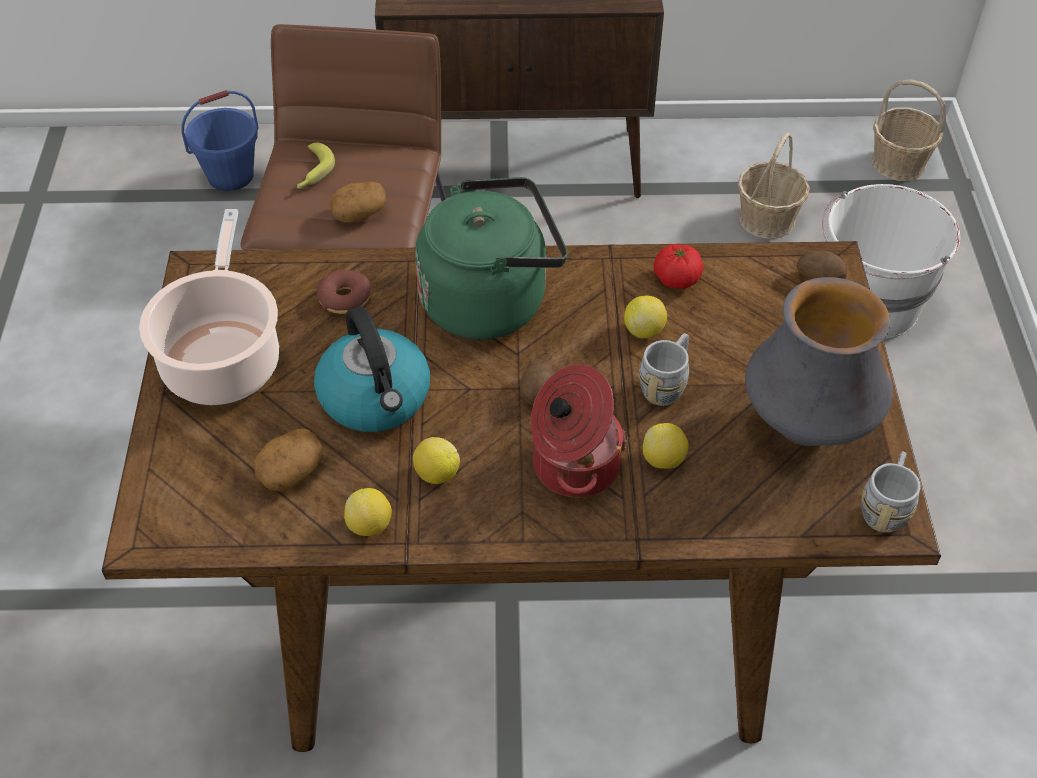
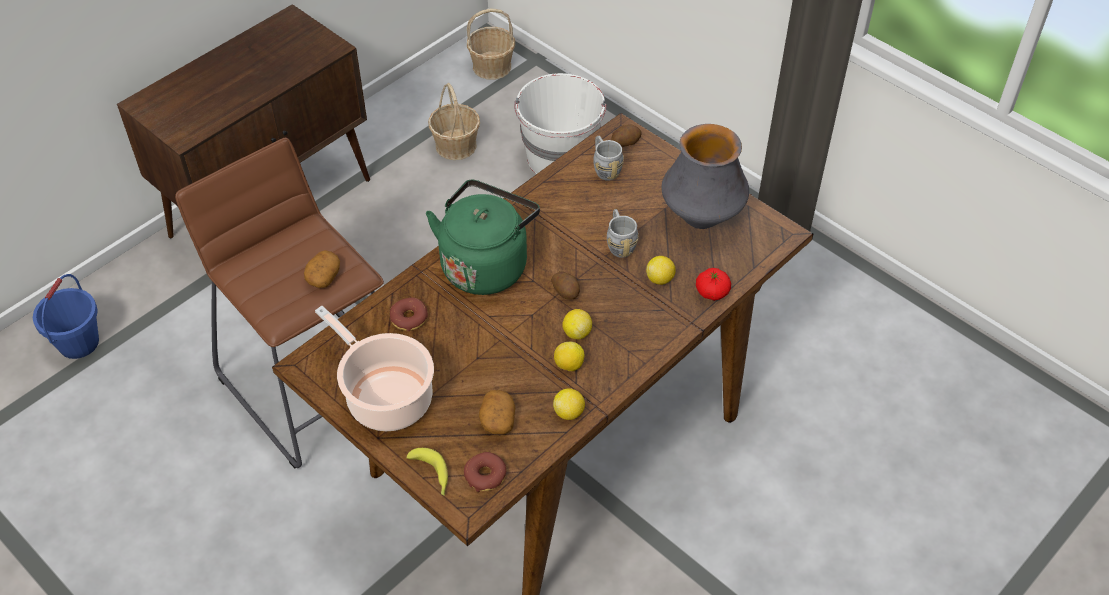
camera: 45 degrees left, 0 degrees up
(204, 519) = (485, 475): none -> donut
(312, 173) = (264, 273): banana -> banana (431, 475)
(376, 398) = (493, 354): kettle -> none
(573, 465) = (624, 312): cooking pot -> none
(644, 330) = (578, 225): lemon -> lemon (577, 333)
(676, 279) = (562, 189): tomato -> tomato (712, 292)
(885, 506) = (771, 229): grey mug -> grey mug (605, 168)

